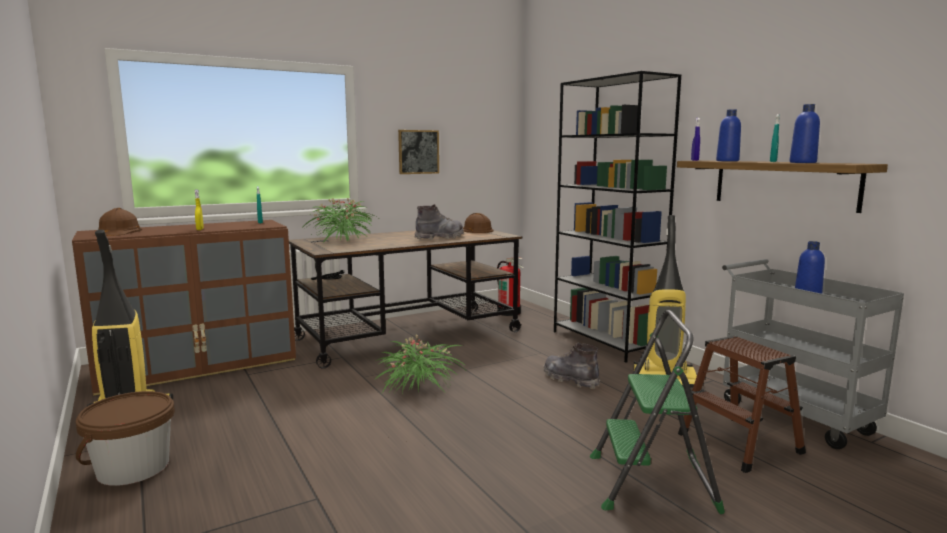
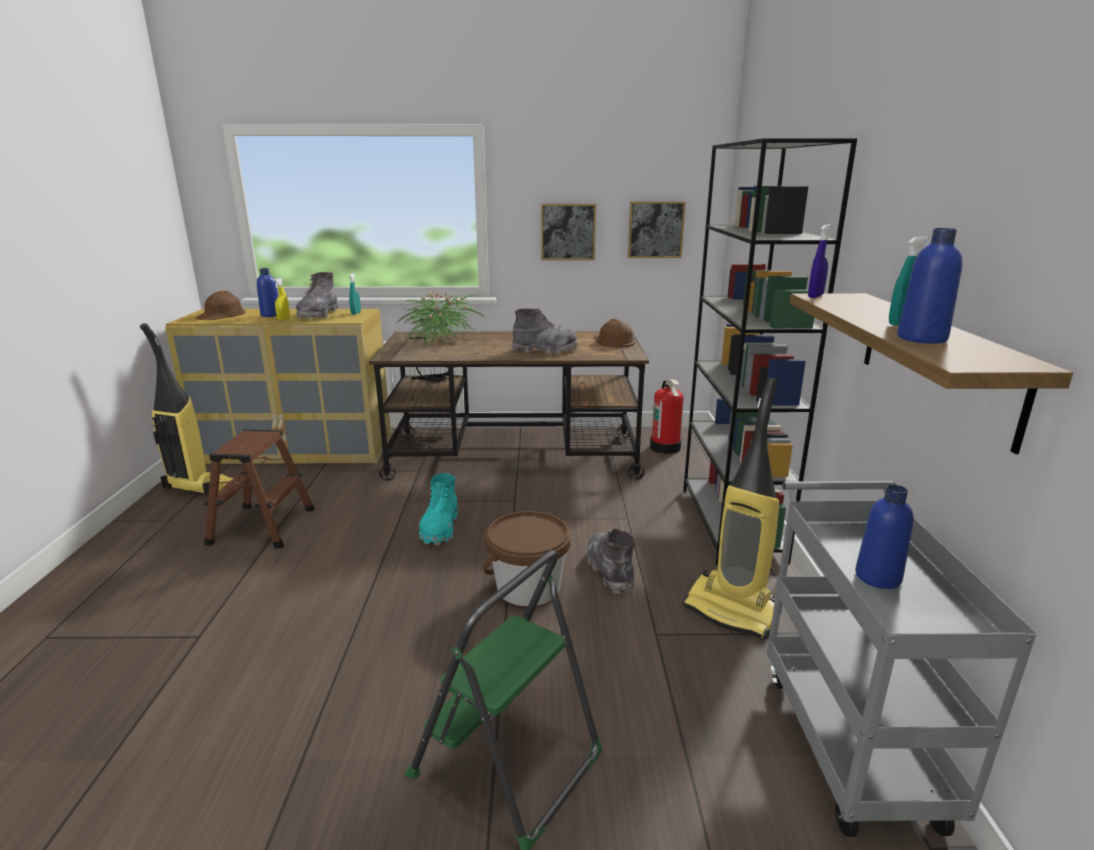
camera: 30 degrees right, 10 degrees up
(133, 468) = (131, 550): brown bucket -> brown bucket (528, 587)
(199, 366) = (298, 450): brown cabinet -> yellow cabinet
(226, 225) = (318, 315): none -> grey boot
(417, 385) = (440, 528): potted plant -> turquoise boot
(478, 150) = (655, 229): none -> picture
(727, 161) = (855, 306): blue bottle -> blue bottle (271, 315)
(739, 442) = (701, 753): brown step ladder -> brown step ladder (262, 526)

